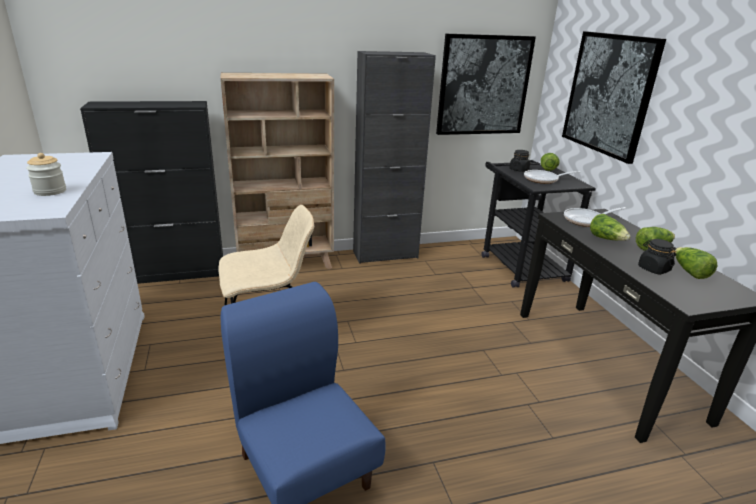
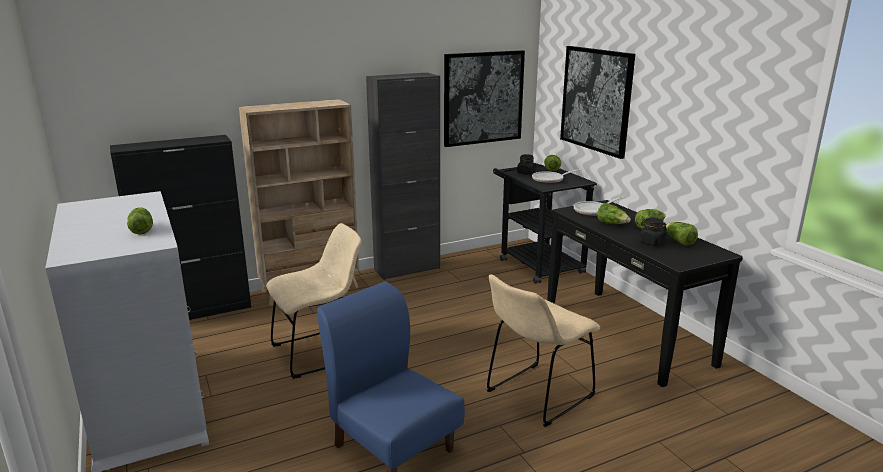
camera: 10 degrees left, 5 degrees down
(50, 191) = (141, 229): jar -> lettuce
(484, 429) = (536, 396): none -> beige chair

